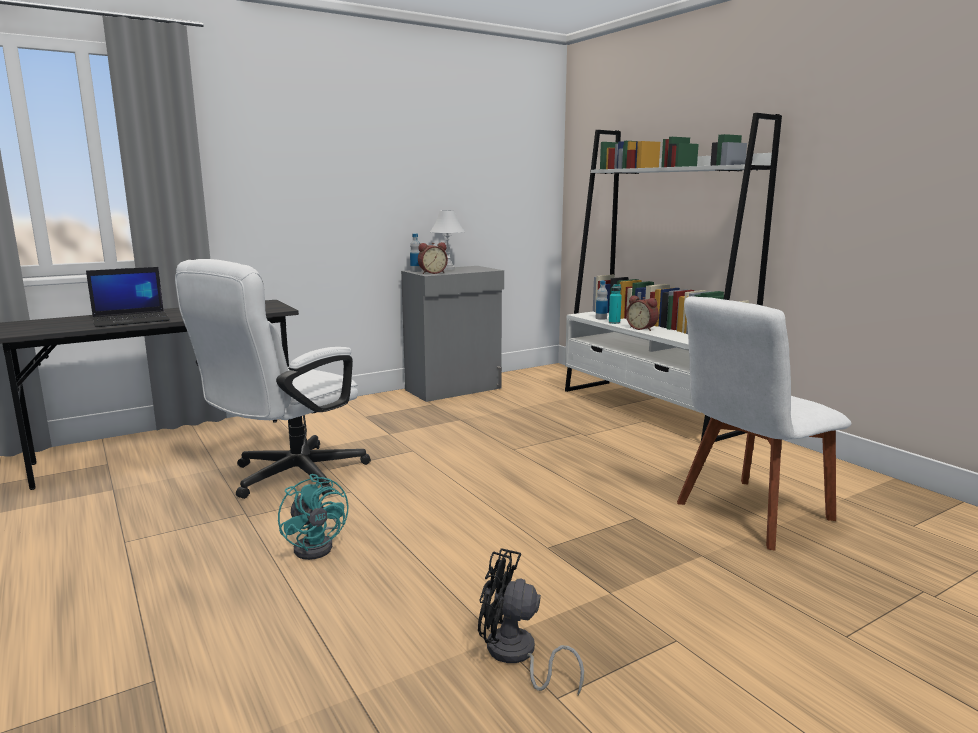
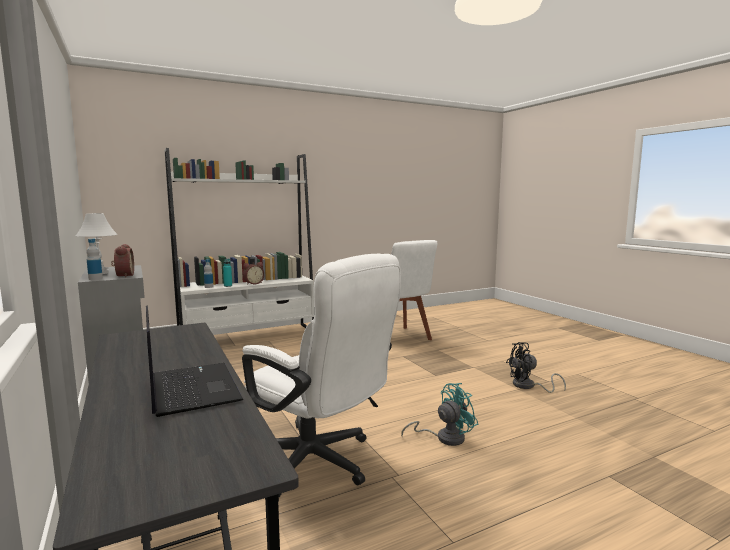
camera: 85 degrees left, 5 degrees down
(516, 656) = (528, 386): black fan -> black fan turned 60 degrees clockwise

